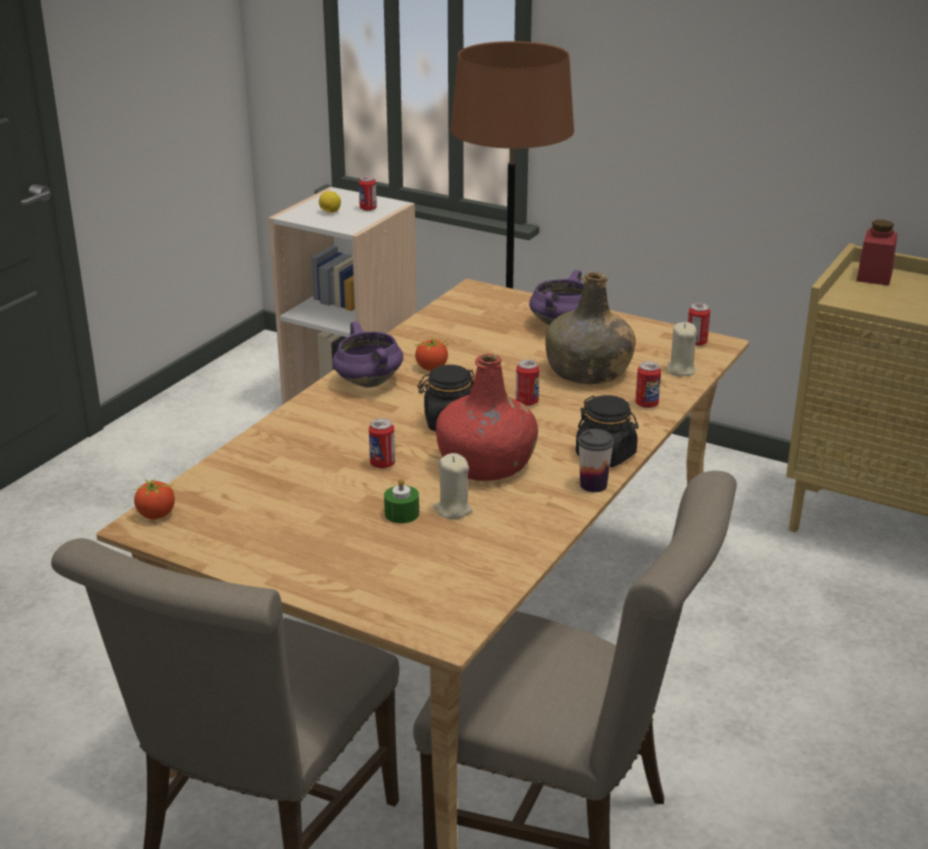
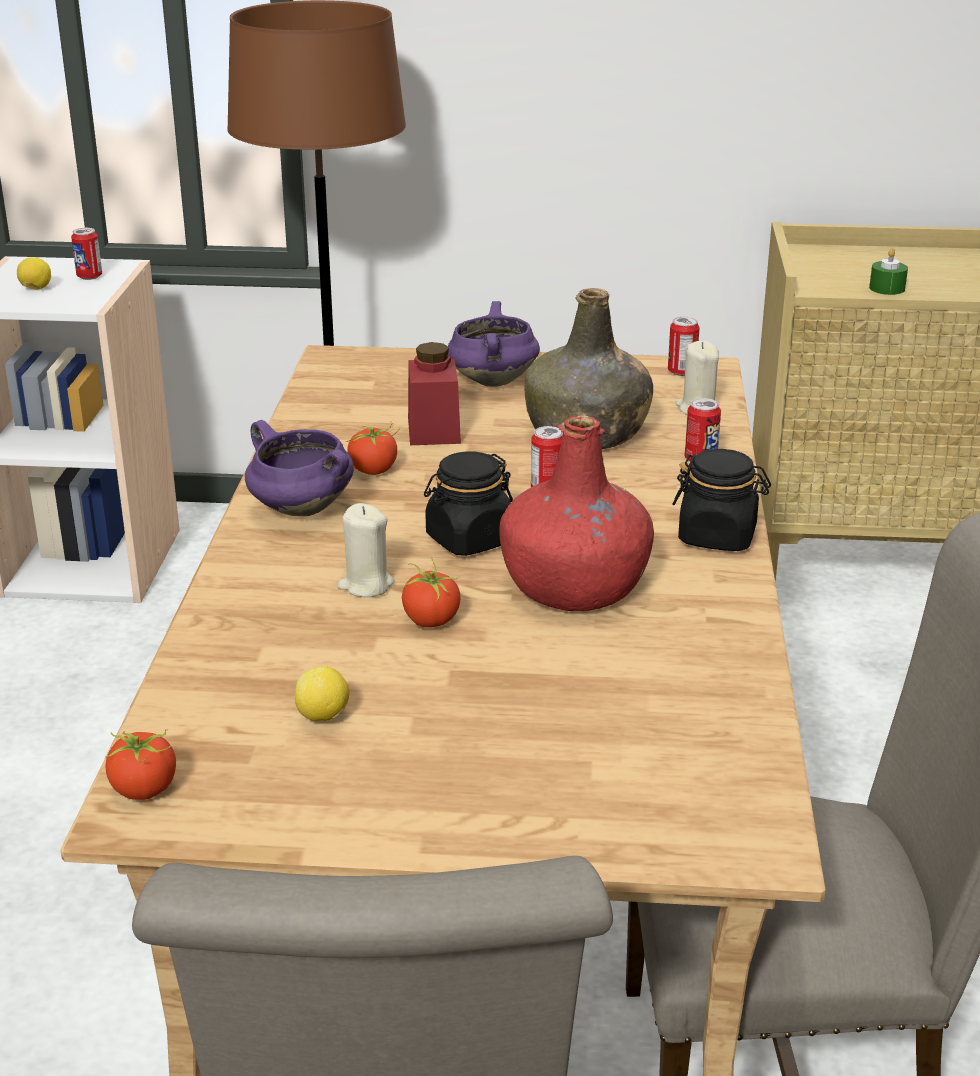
camera: 25 degrees left, 0 degrees up
(276, 501) = (323, 716): none -> lemon
(382, 464) = (431, 620): can -> tomato
(402, 513) = (526, 685): green candle -> green candle (887, 288)
(453, 510) = (592, 661): beige candle -> beige candle (365, 585)
(593, 485) = (741, 579): cup -> none
(874, 276) = (822, 256): red jar -> red jar (434, 431)

